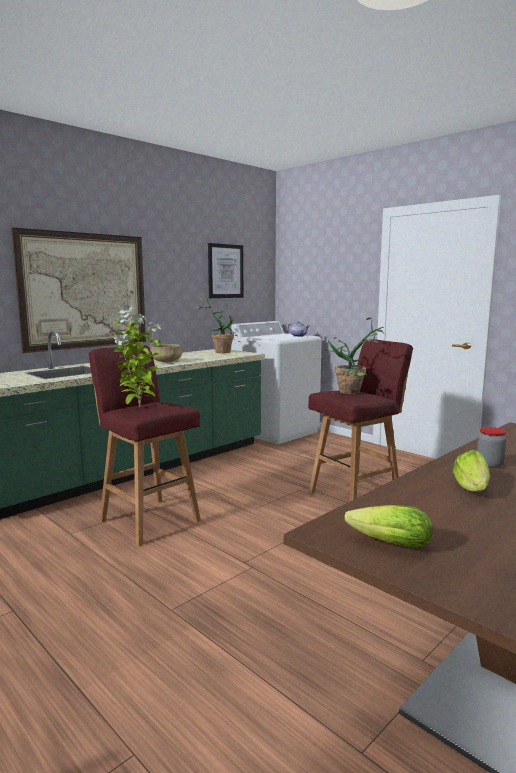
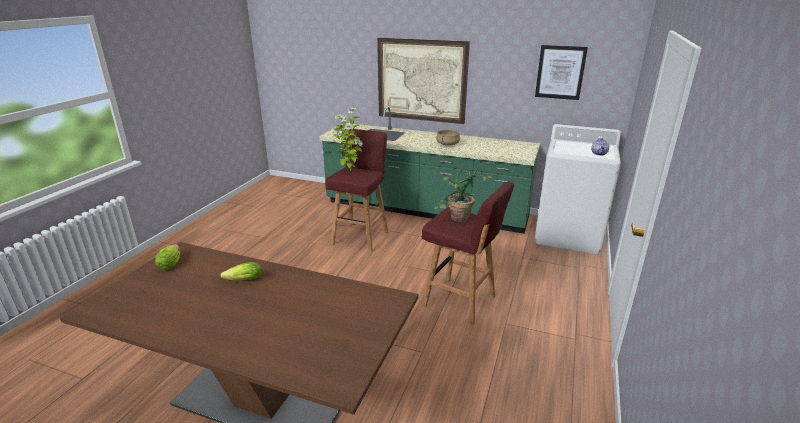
camera: 65 degrees right, 15 degrees up
(221, 351) = (520, 147): potted plant -> none
(489, 464) = (290, 285): jar -> none

